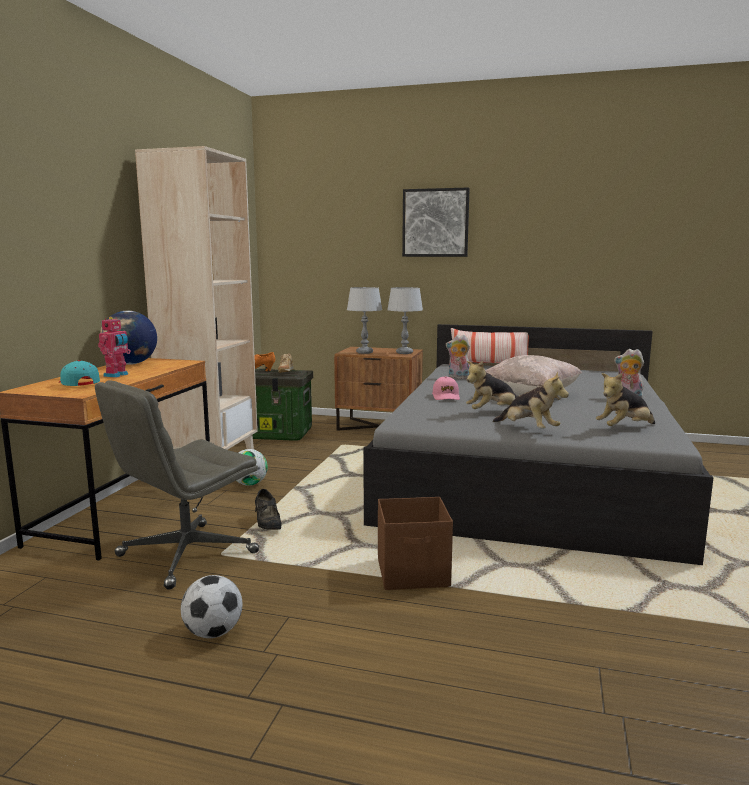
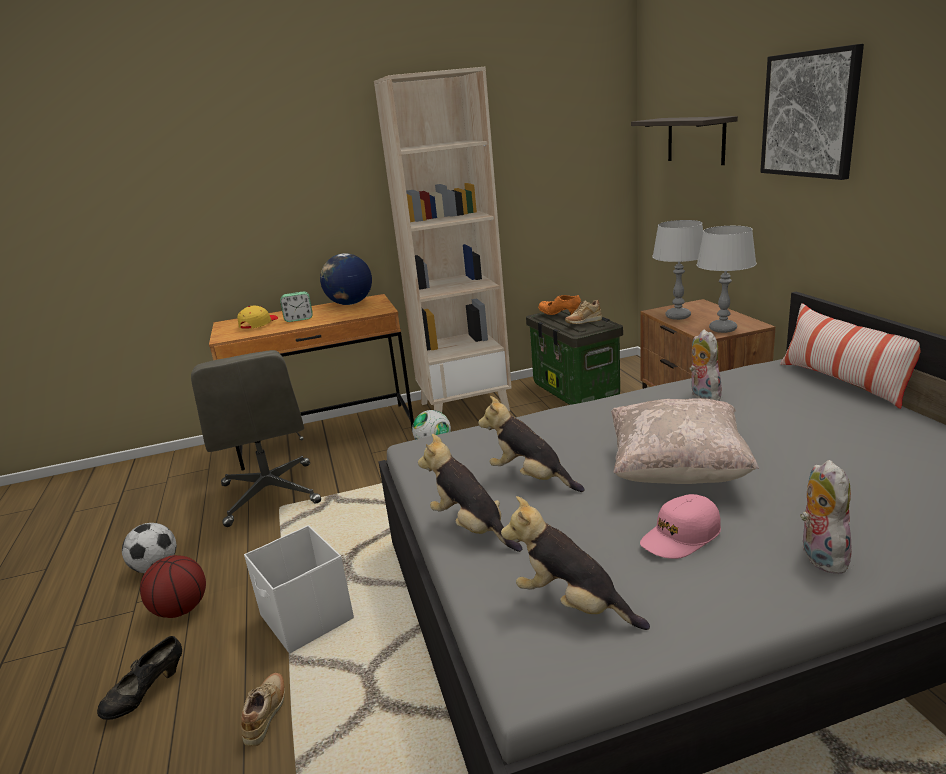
camera: 60 degrees right, 10 degrees up
(78, 383) = (258, 324): turquoise cap -> yellow cap
(117, 375) = (299, 319): toy robot -> alarm clock
(186, 555) = (270, 494): grey office chair -> grey office chair turned 120 degrees counterclockwise
(267, 525) = (353, 497): black shoe -> black shoe (146, 694)
(316, 626) = (181, 609): none -> basketball
(332, 239) = (696, 140): none -> shelf
(414, 573) = (307, 619): brown storage box -> white storage box
(446, 396) = (577, 426): pink cap -> pink cap (681, 537)
(509, 606) = (267, 715): none -> beige shoe
(528, 429) = (471, 528): plush toy -> plush toy turned 120 degrees clockwise

